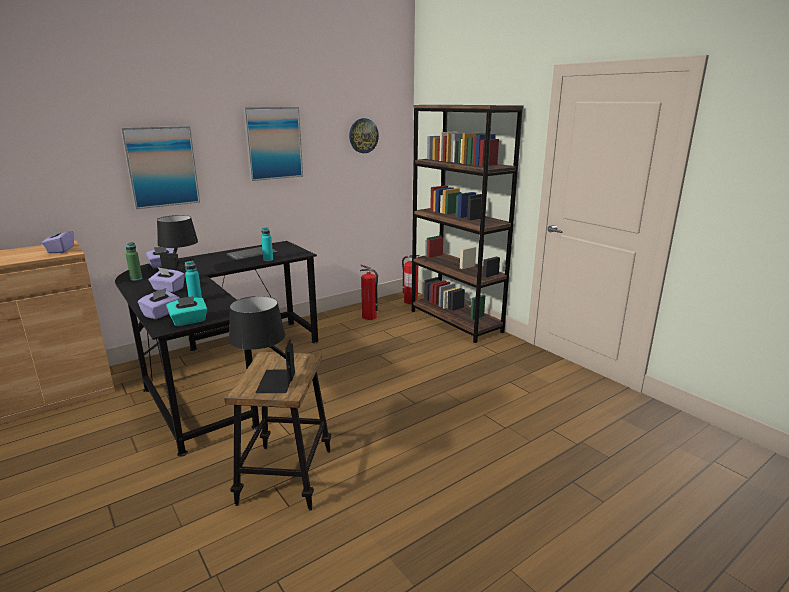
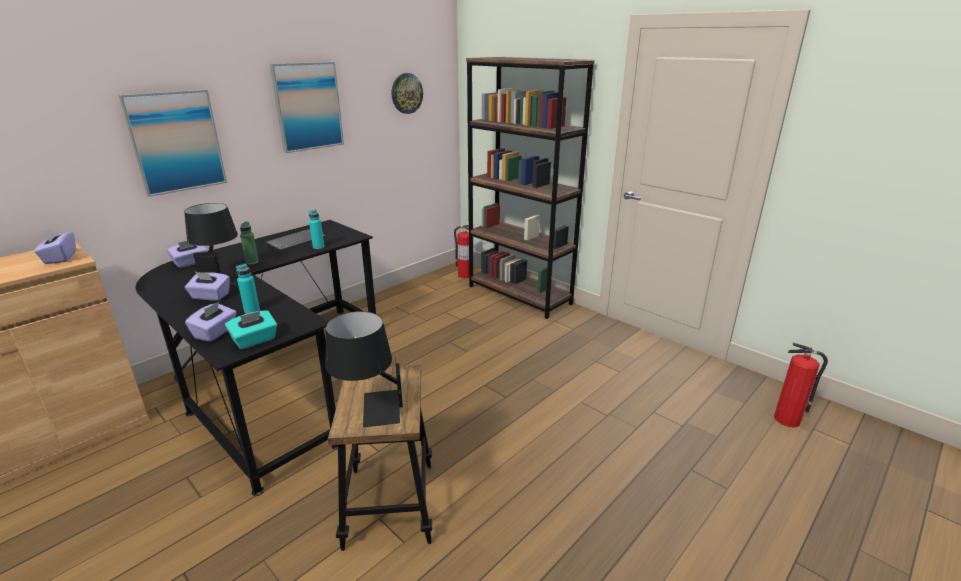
camera: 10 degrees left, 5 degrees up
(136, 279) = (163, 284): green bottle -> green bottle (252, 262)
(369, 317) = (426, 296): fire extinguisher -> fire extinguisher (787, 419)

